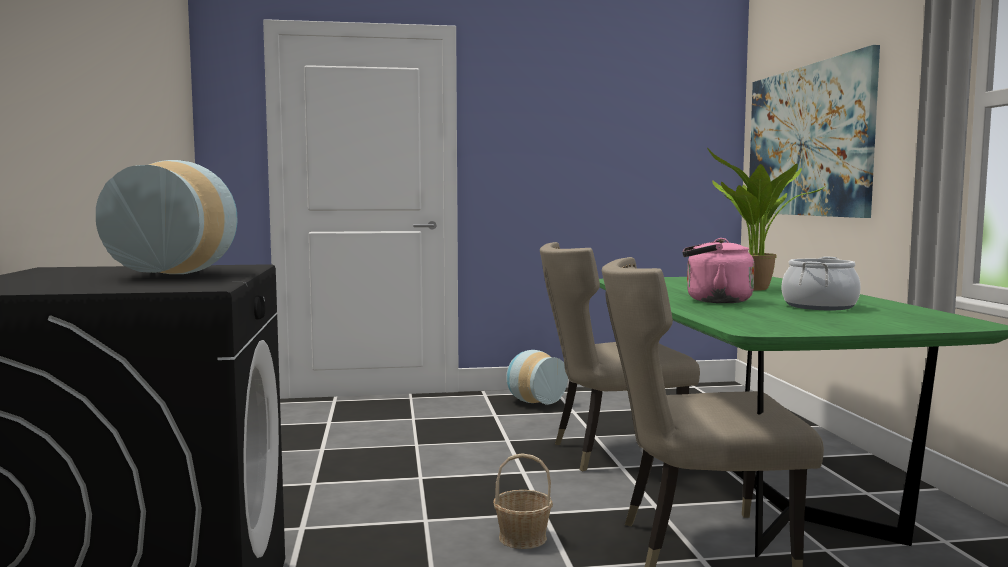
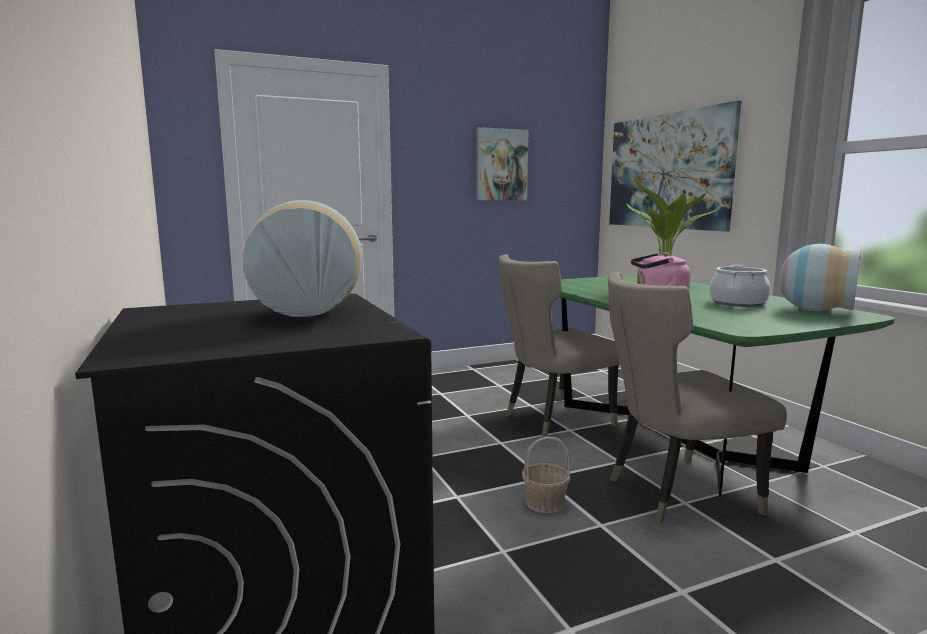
camera: 15 degrees left, 5 degrees up
(533, 402) = (461, 379): vase -> vase (814, 310)
(599, 138) = (501, 165): none -> picture

